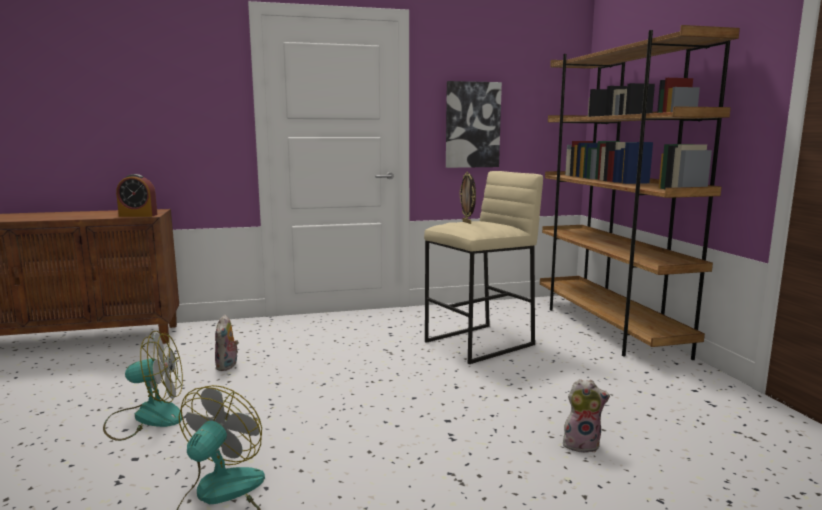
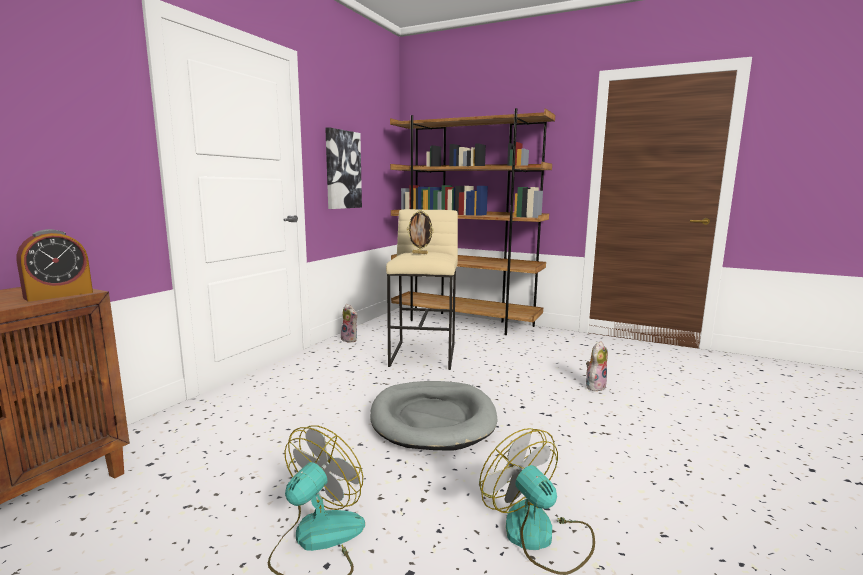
camera: 50 degrees left, 0 degrees up
(228, 366) = (273, 456): plush toy -> plush toy (350, 339)
(356, 392) = (433, 419): none -> grey dog bed

